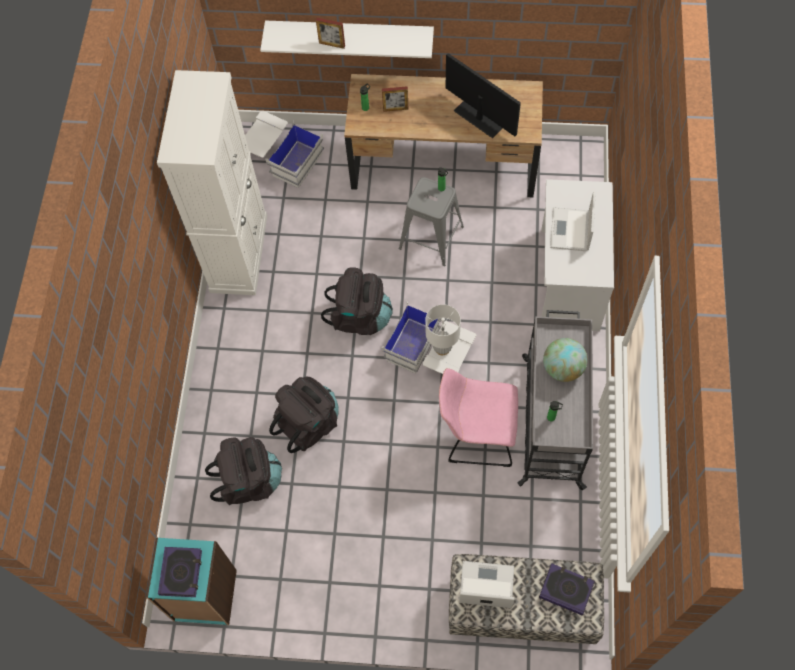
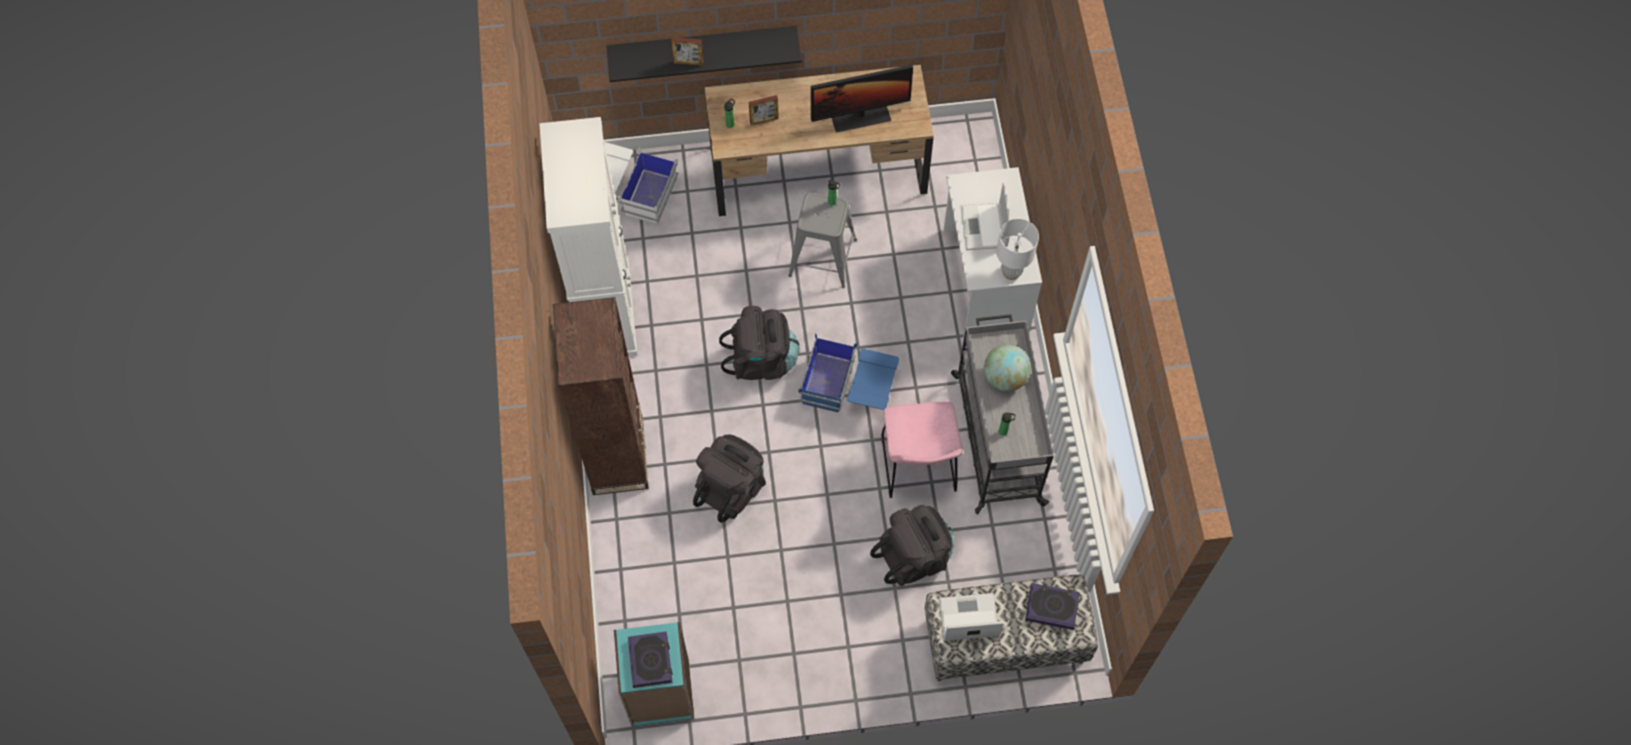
camera: 15 degrees left, 0 degrees up
(219, 377) = (618, 455): none -> brown bookcase
(249, 481) = (680, 562): black backpack -> black backpack (915, 557)
(350, 34) = (702, 46): white shelf -> black shelf
(430, 354) = (849, 388): white storage box -> blue storage box
(442, 348) = (865, 379): white table lamp -> white table lamp (1011, 272)
(476, 435) = (919, 468): pink chair -> pink chair turned 90 degrees counterclockwise
(480, 117) = (860, 116): monitor -> monitor turned 135 degrees clockwise

